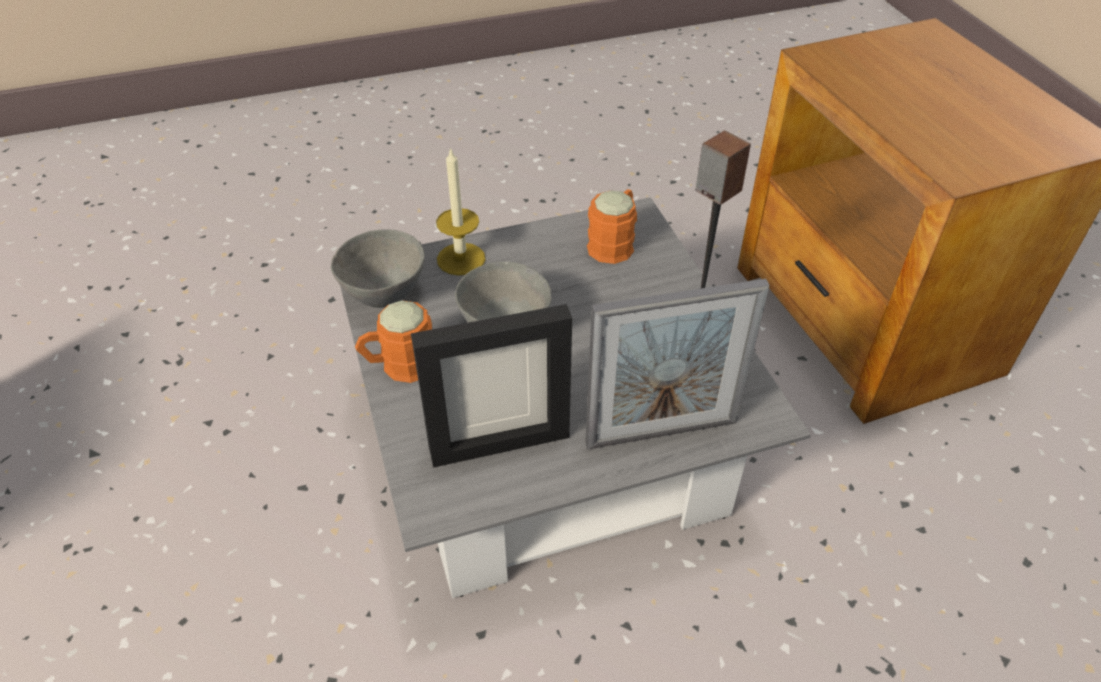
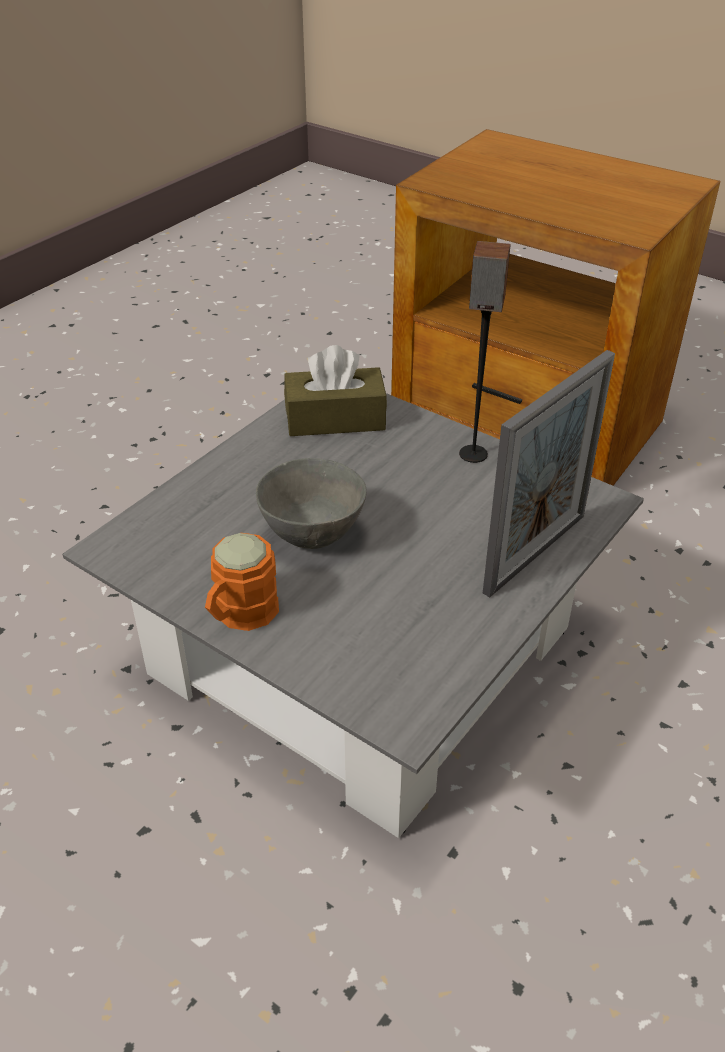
camera: 35 degrees left, 5 degrees down
(385, 297) = (157, 561): grey bowl -> none
(461, 259) = (201, 493): candle -> none
(499, 442) = (408, 632): picture frame -> none
(614, 242) = (335, 419): orange mug -> brown tissue box

